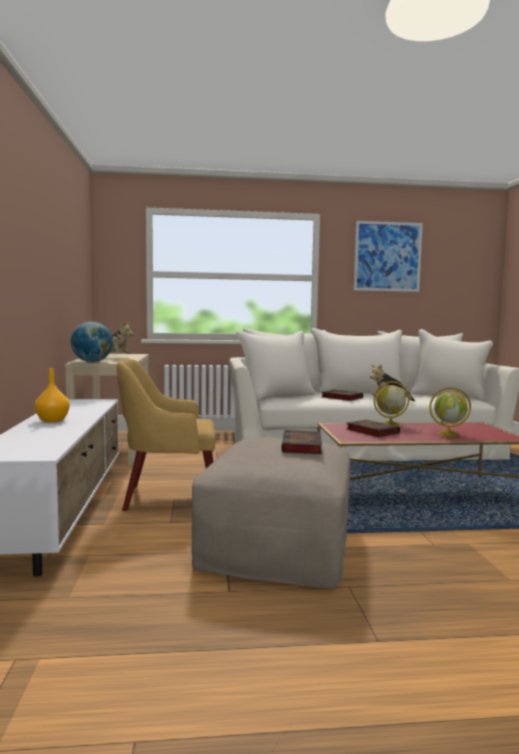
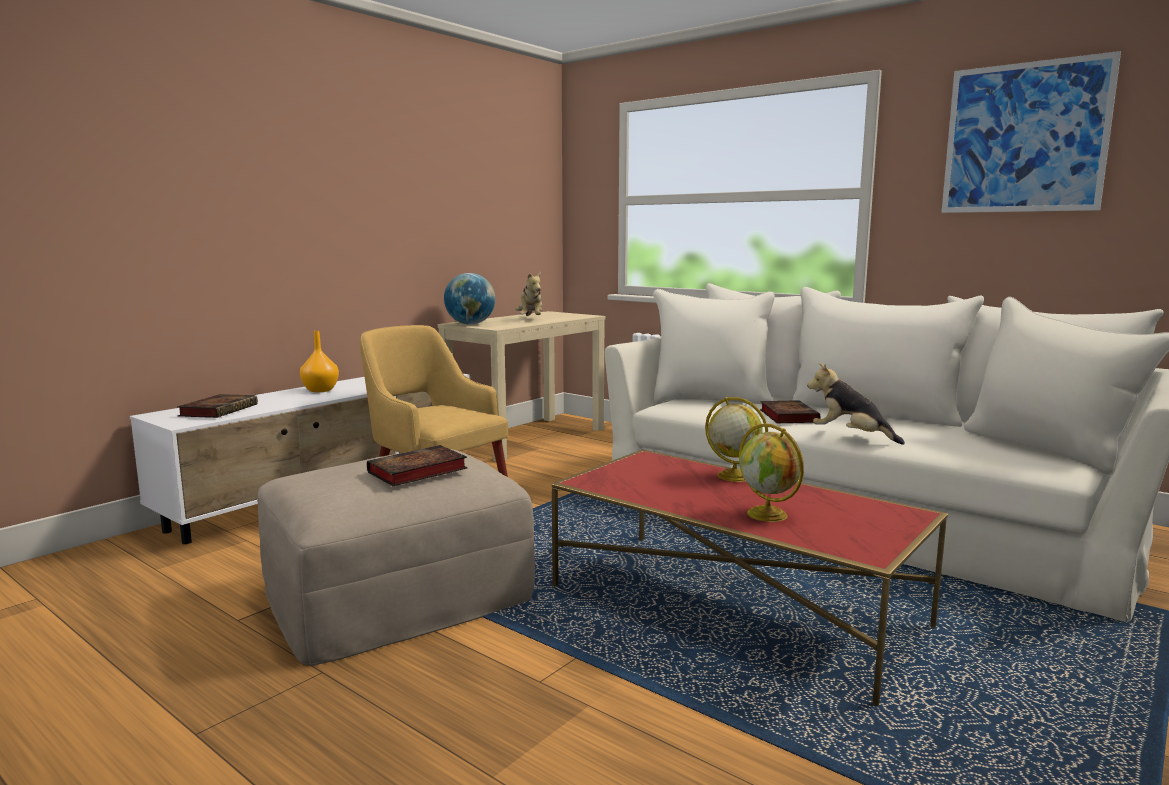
camera: 45 degrees right, 5 degrees up
(370, 431) = (661, 478): book -> book (219, 410)

